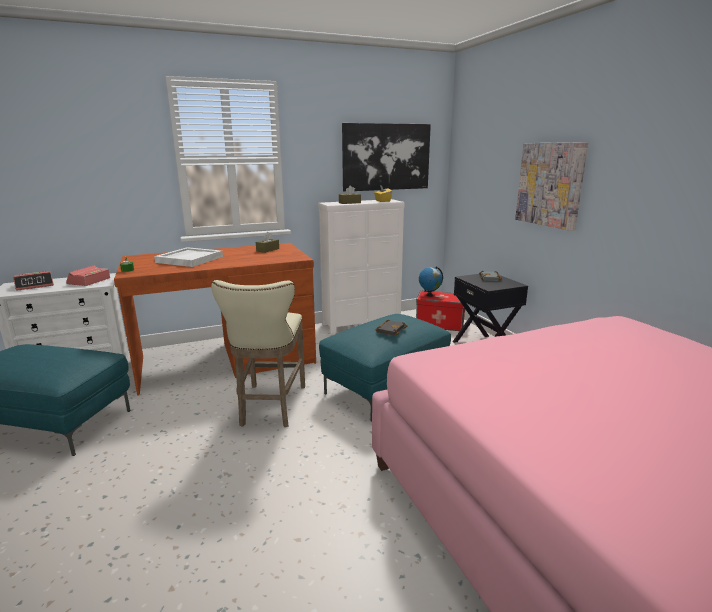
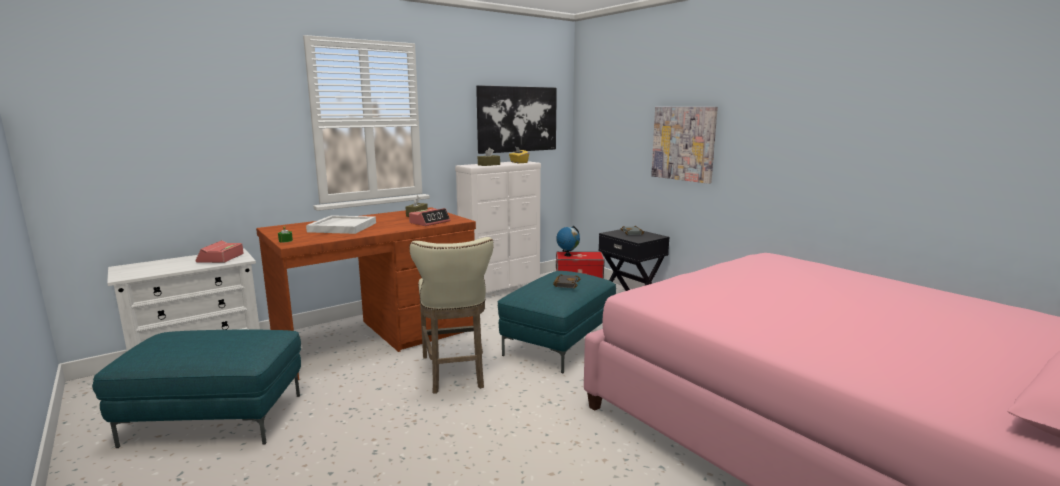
camera: 15 degrees left, 5 degrees down
(35, 285) = (156, 266): alarm clock -> alarm clock (430, 222)

